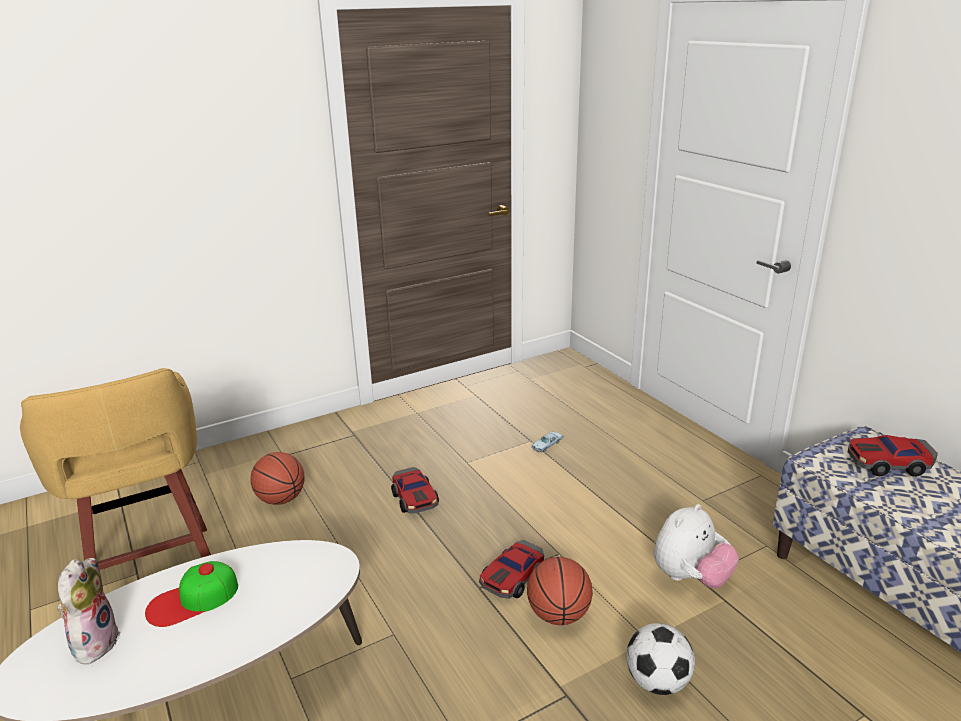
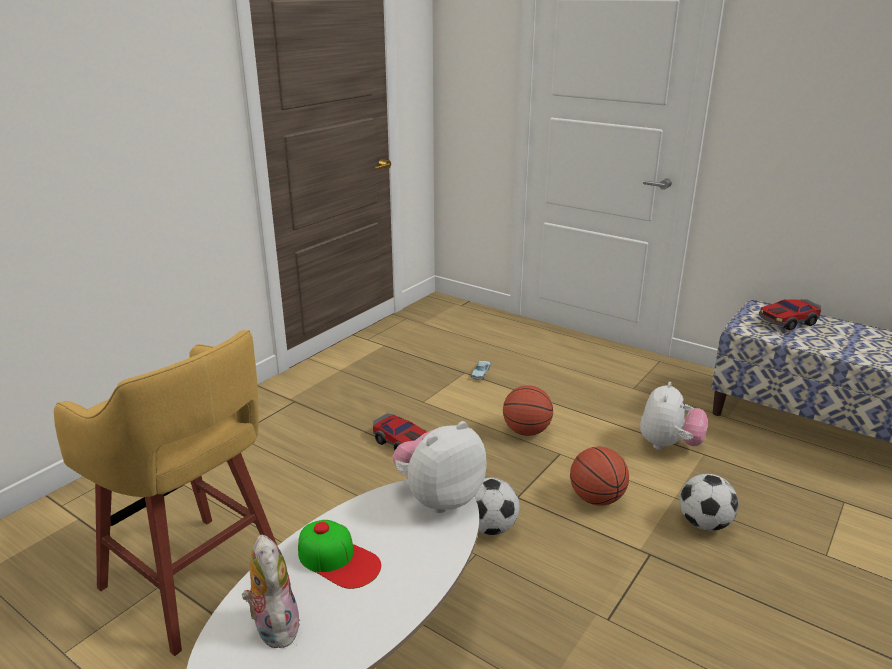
camera: 25 degrees left, 0 degrees up
(192, 599) = (338, 559): cap -> cap turned 90 degrees counterclockwise
(281, 499) = (268, 473): basketball -> basketball (526, 431)
(325, 567) = (439, 498): none -> plush toy
(428, 612) = (490, 528): none -> football
(513, 578) = (538, 482): toy car -> none

